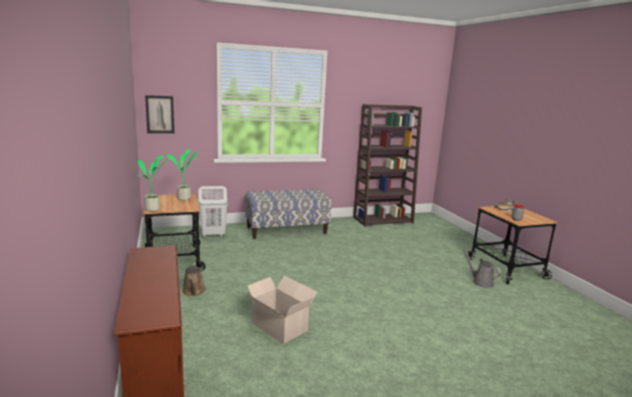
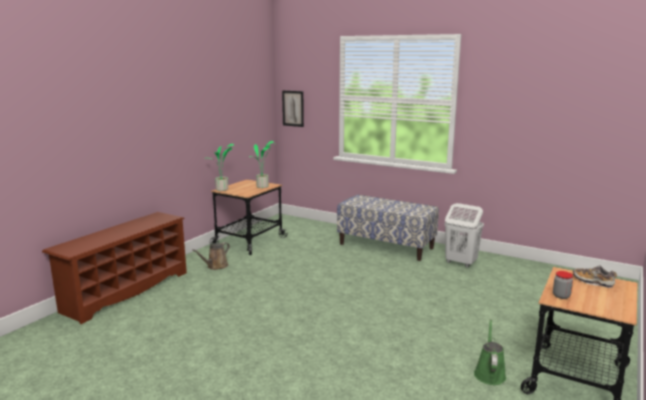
camera: 50 degrees right, 0 degrees up
(213, 235) = (314, 232): white laundry basket -> white laundry basket (460, 263)
(278, 326) = (212, 311): cardboard box -> none
(383, 220) = (528, 268): brown bookcase -> none
(481, 282) = (489, 373): grey watering can -> green watering can

